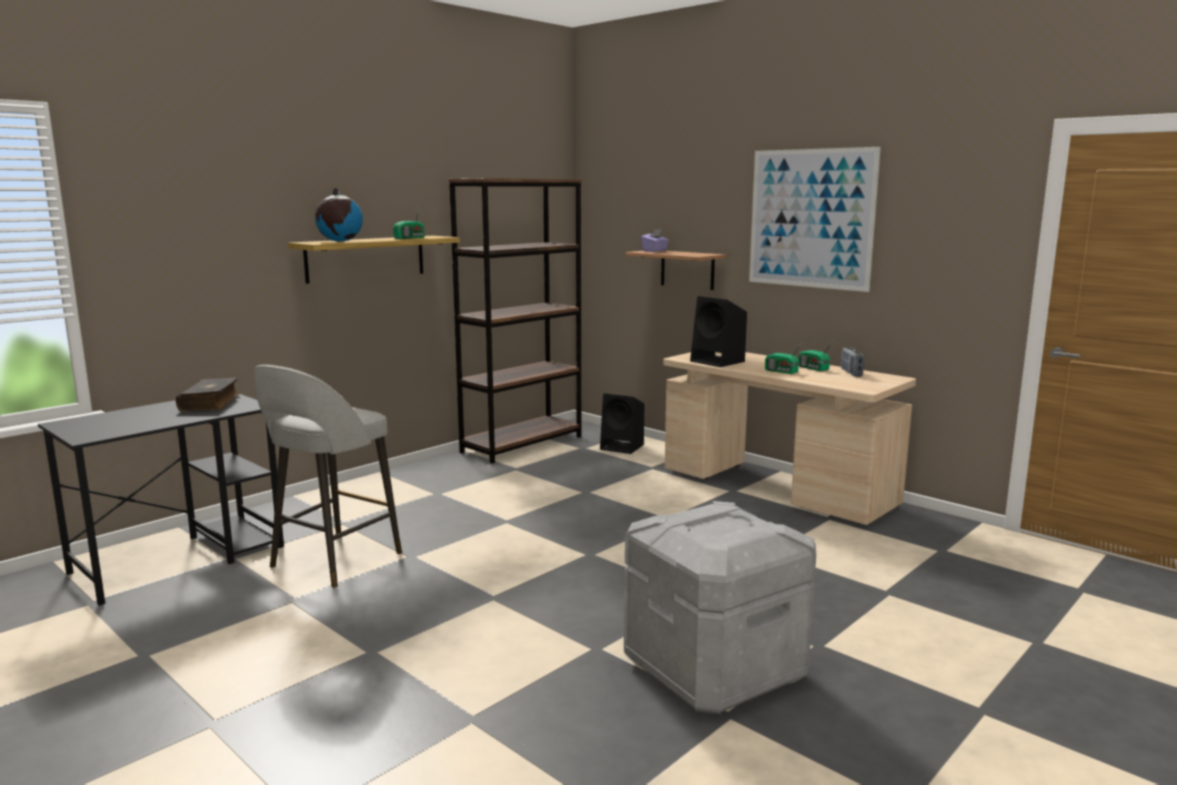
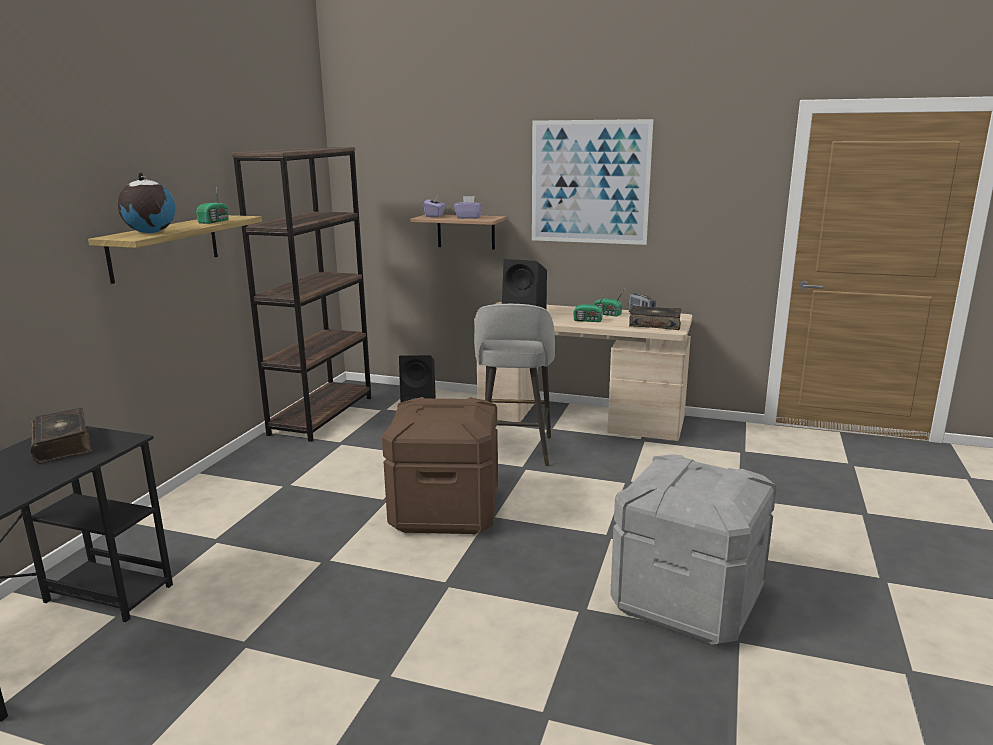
camera: 25 degrees left, 5 degrees up
(333, 561) = (247, 587): grey stool -> grey stool (514, 451)
(553, 540) = (446, 511): none -> brown storage box
(683, 253) = (468, 217): none -> purple tissue box
(852, 382) = (655, 324): none -> book

